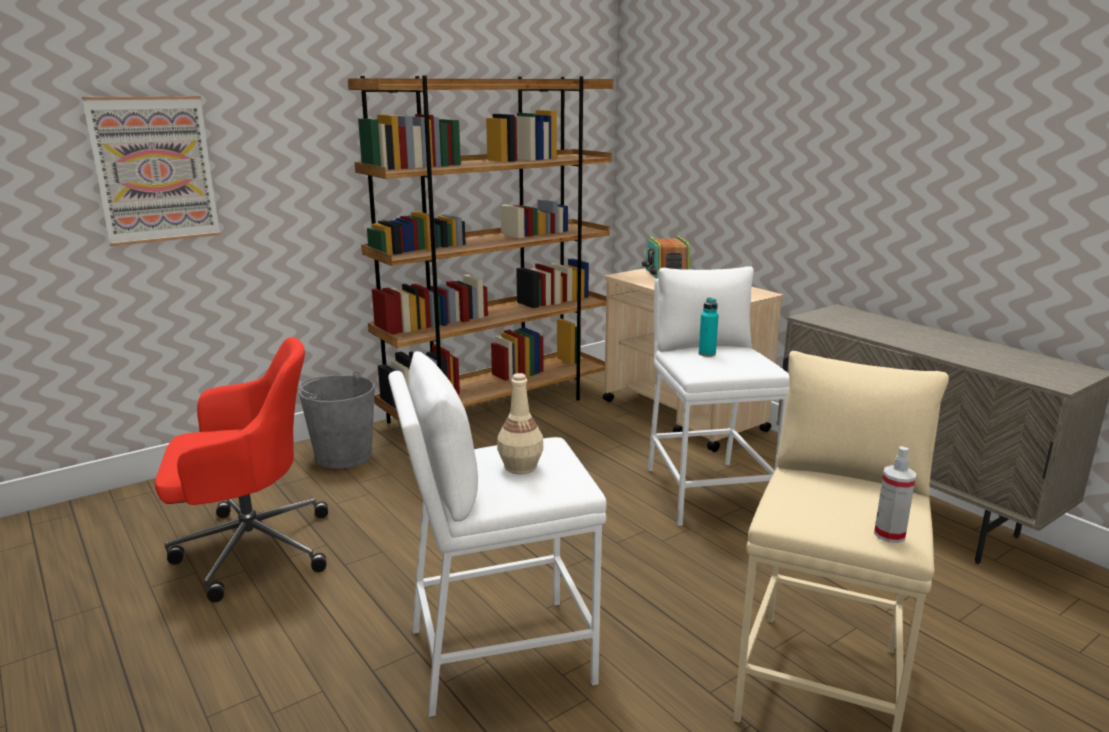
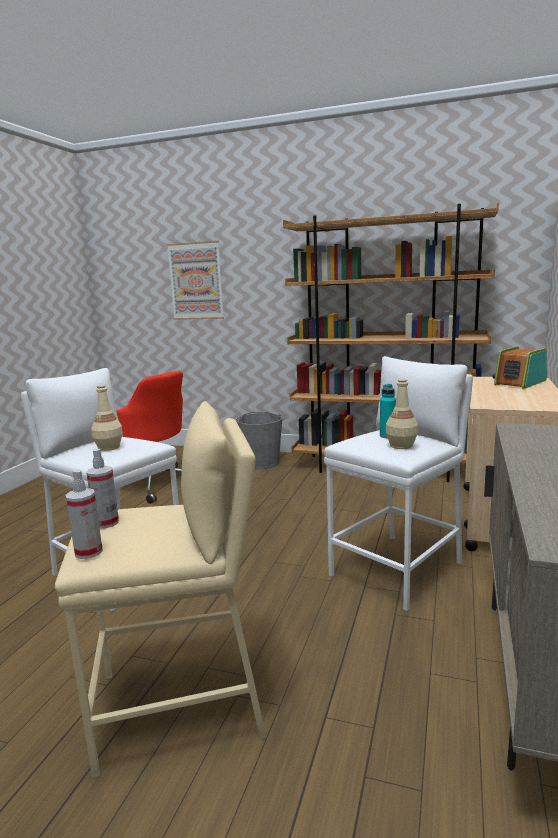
camera: 55 degrees right, 5 degrees down
(743, 359) = (401, 445): none -> beige bottle
(816, 514) = (106, 523): none -> spray bottle

